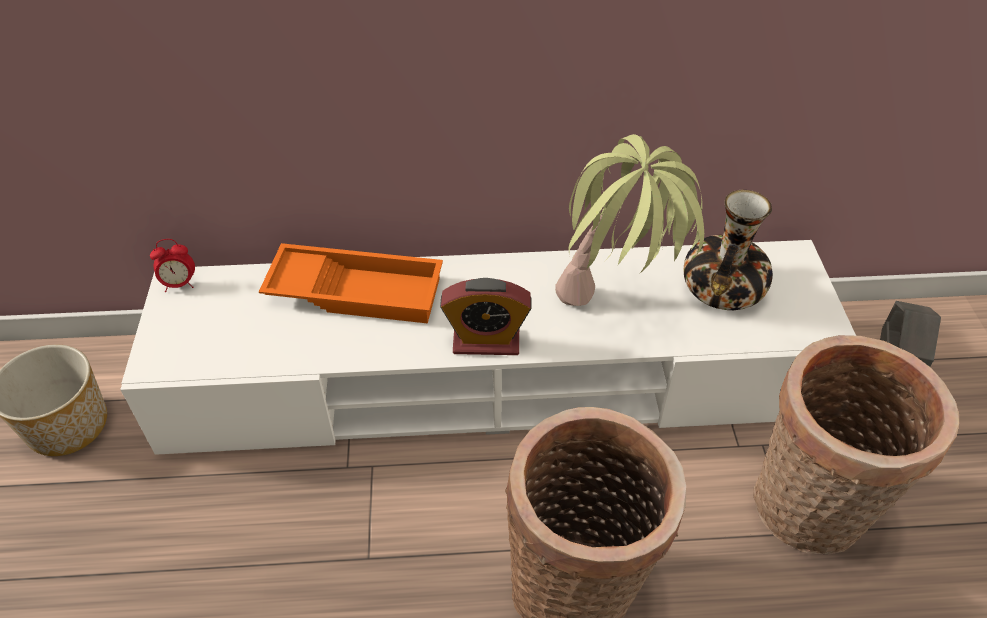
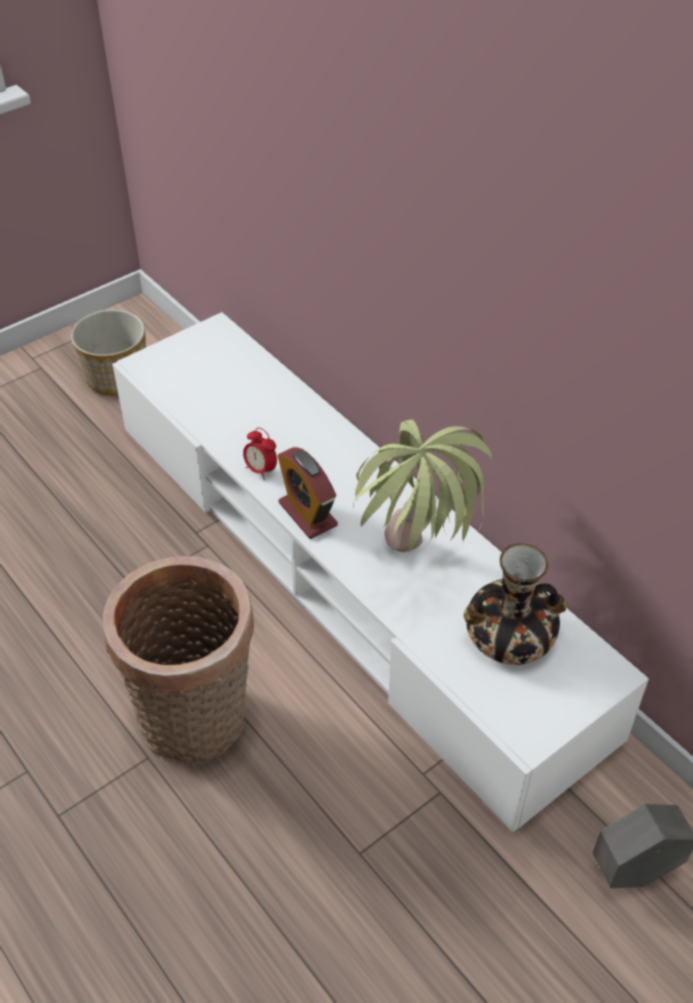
camera: 55 degrees right, 0 degrees up
(179, 284) = (218, 331): alarm clock -> alarm clock (261, 470)
(357, 290) = (294, 418): orange tray -> none
(808, 513) = (391, 858): basket -> none

